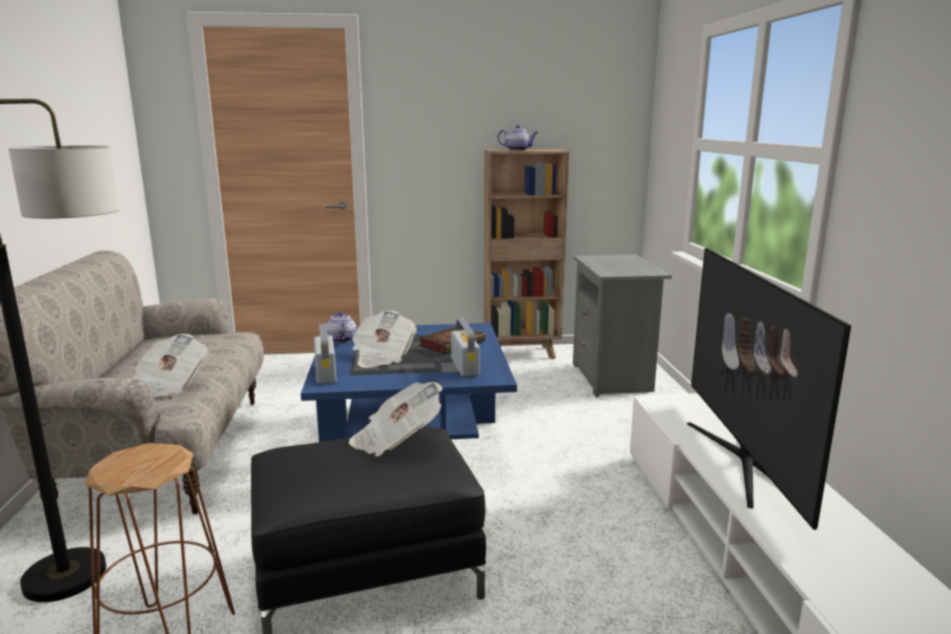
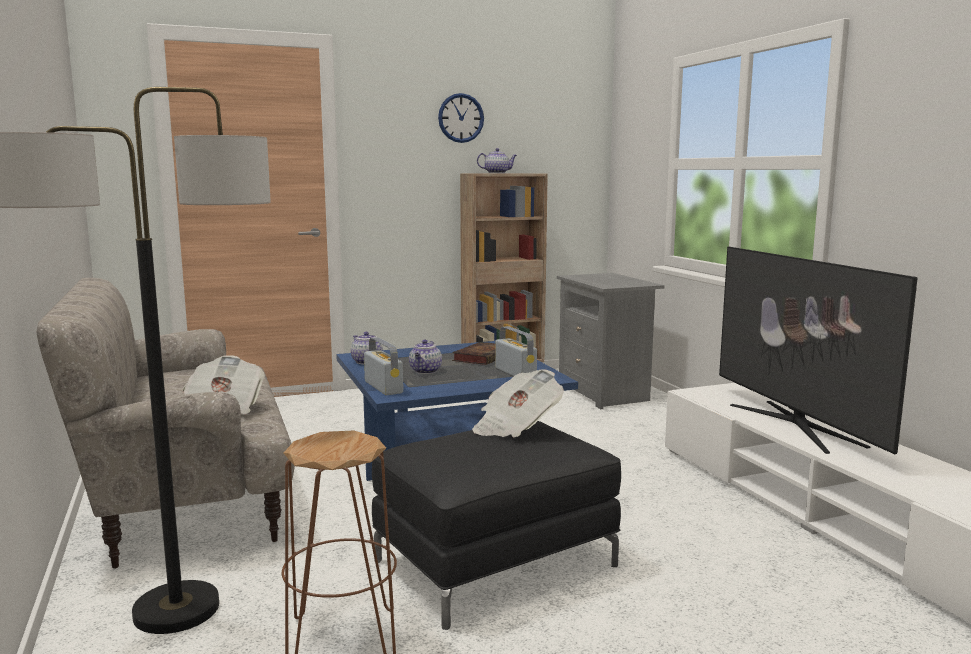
camera: 15 degrees left, 5 degrees down
(382, 356) = (425, 371): newspaper -> teapot
(487, 93) = (461, 118): none -> wall clock

